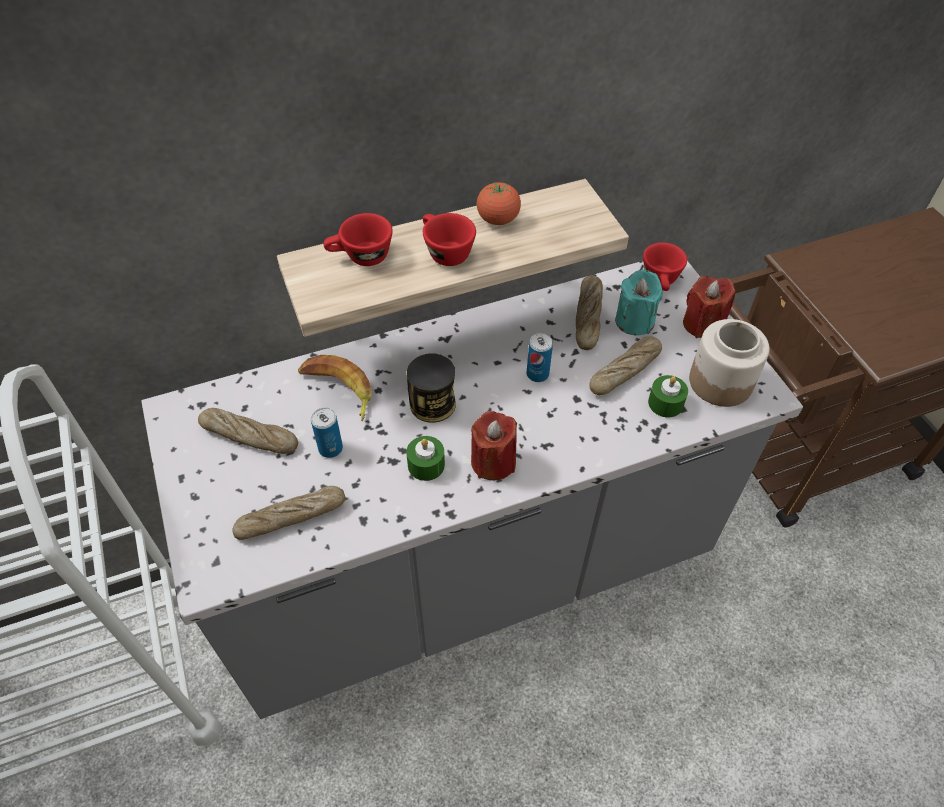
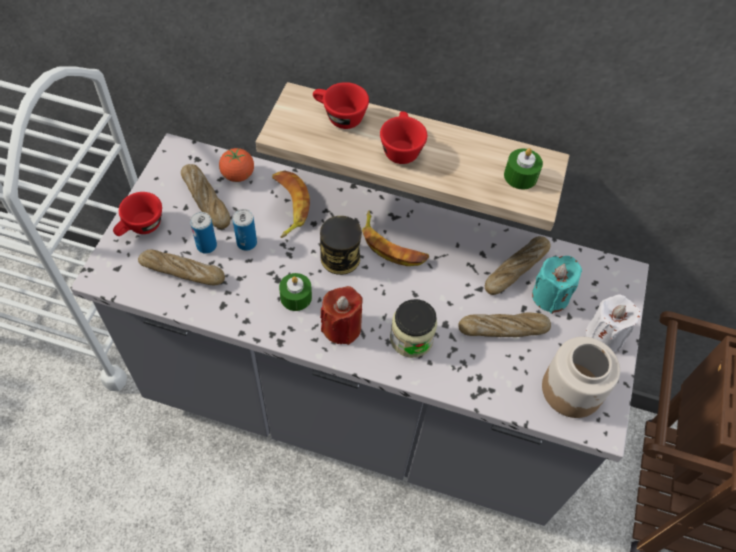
camera: 35 degrees right, 5 degrees up
(468, 363) = (392, 245): none -> banana
(498, 219) = (464, 147): tomato -> tomato (238, 175)
(537, 374) = (434, 286): can -> can (206, 246)
(561, 430) = (411, 339): none -> jar
(661, 281) = (605, 279): red cup -> red cup (141, 228)
(665, 403) = (510, 374): green candle -> green candle (520, 176)
(702, 324) = (605, 335): red candle -> white candle

